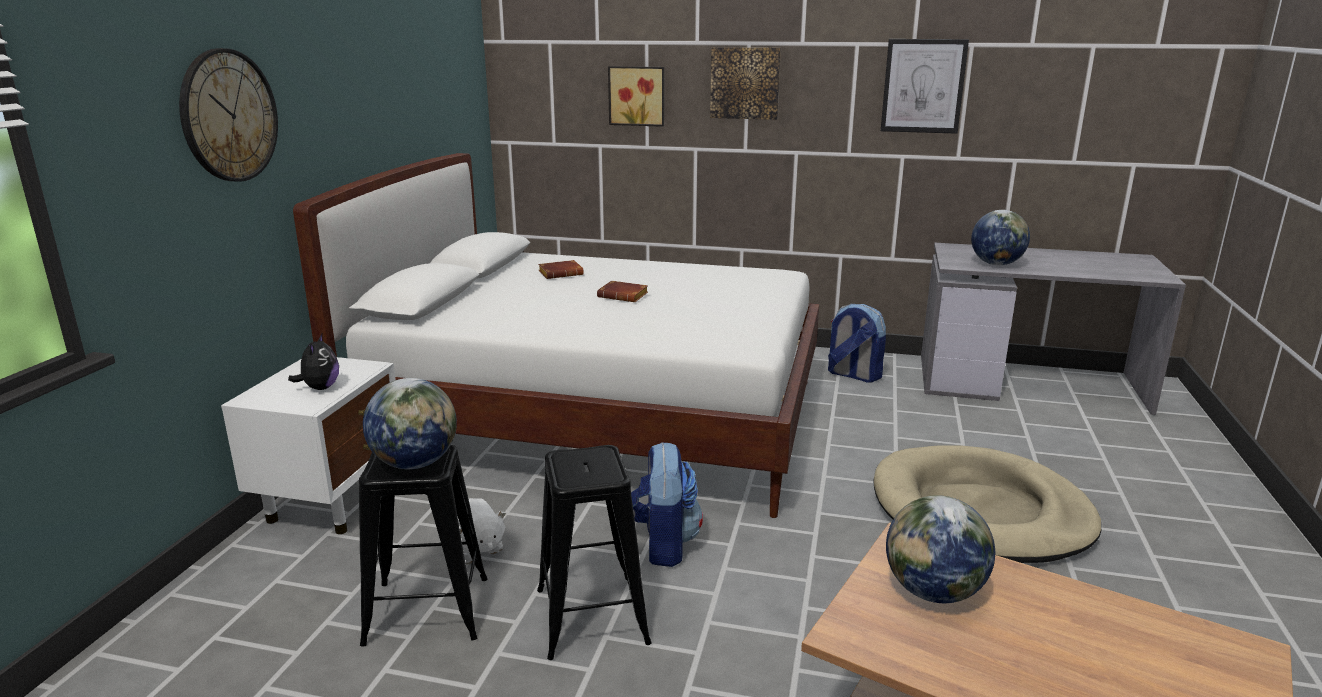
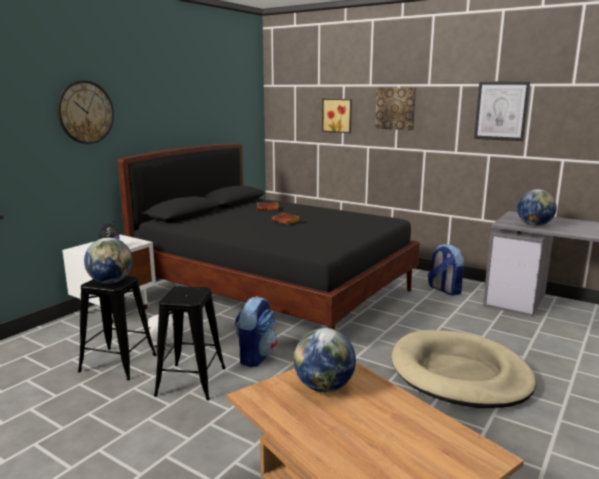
camera: 20 degrees right, 5 degrees down
(597, 417) = (274, 291): white bed -> black bed

